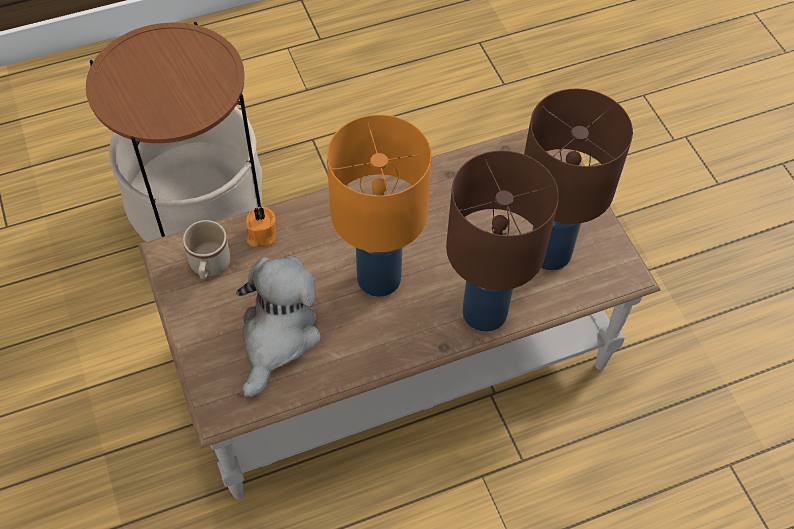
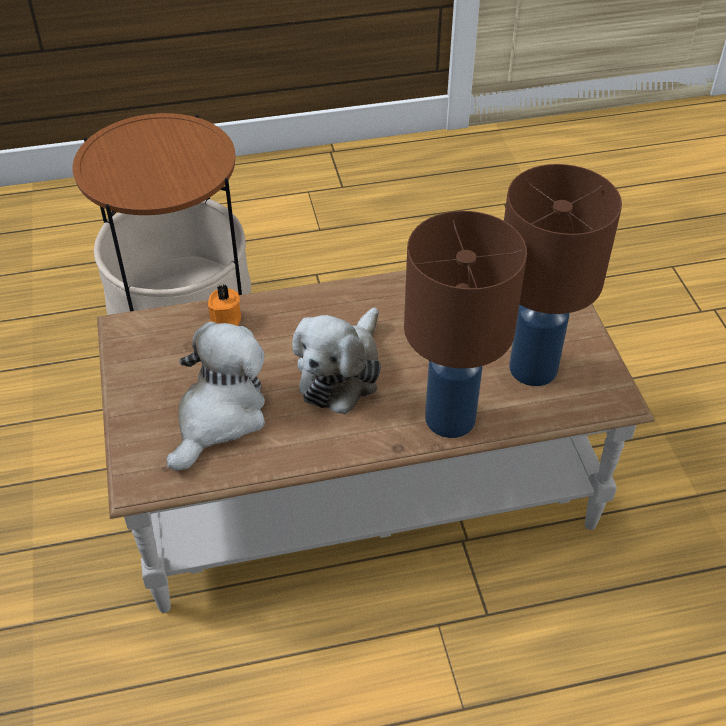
camera: 10 degrees right, 10 degrees down
(209, 267) = (163, 344): beige mug -> none
(379, 277) = (341, 372): orange table lamp -> plush toy

